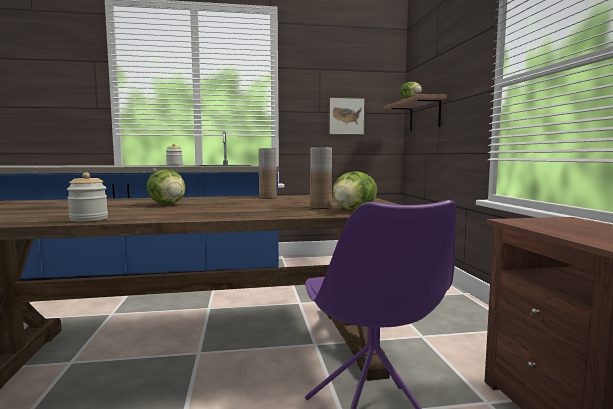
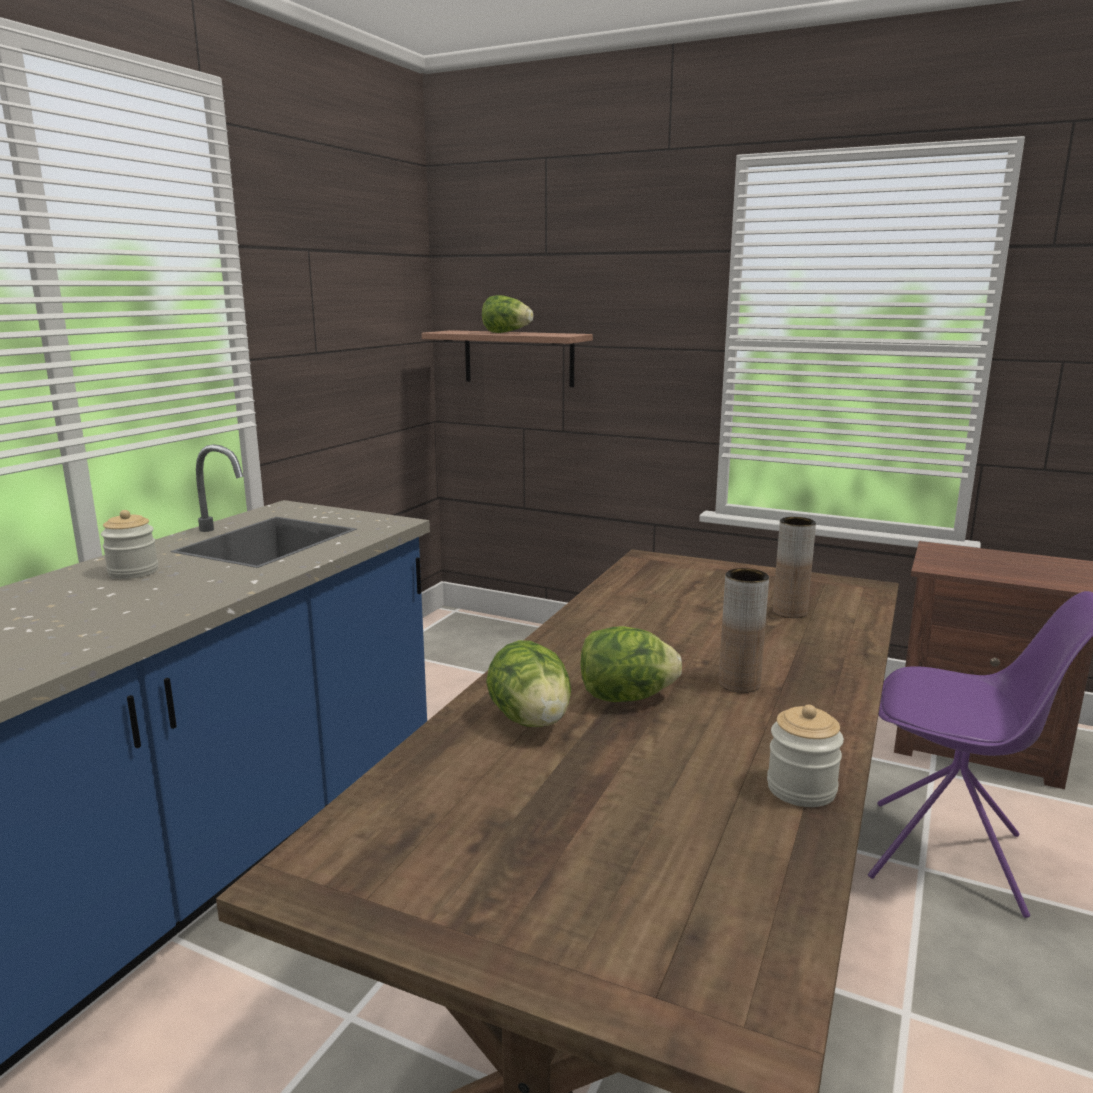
camera: 55 degrees left, 10 degrees up
(267, 197) = (613, 611): brown vase -> brown vase (739, 684)
(345, 116) = (359, 357): picture -> none
(353, 211) = (843, 606): lettuce -> lettuce (531, 720)

